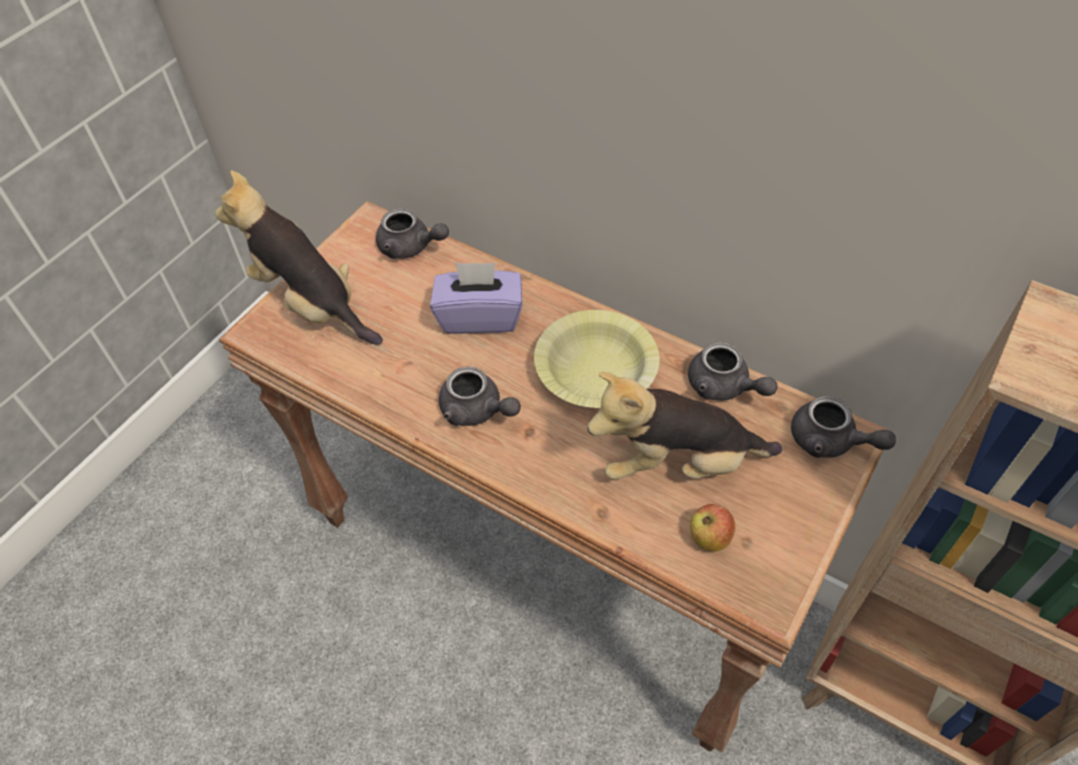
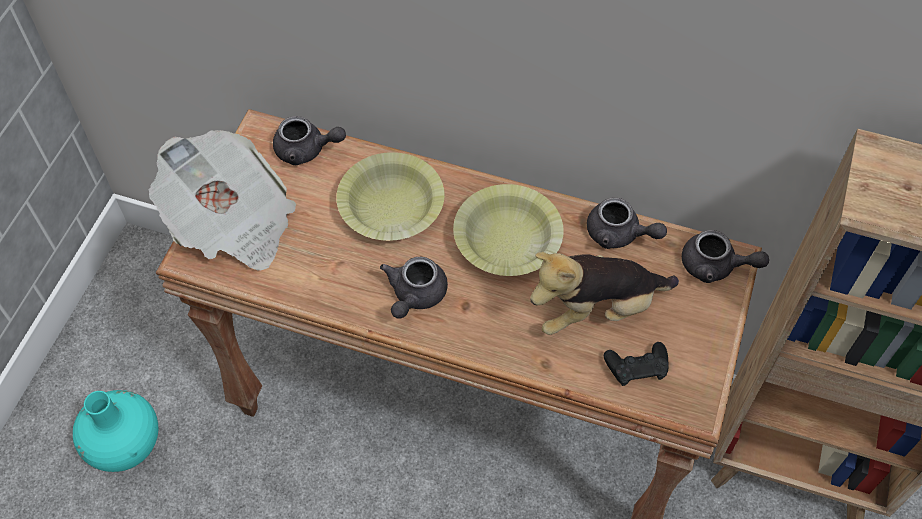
camera: 15 degrees left, 5 degrees up
(208, 529) = (125, 444): none -> turquoise vase
(311, 303) = (231, 222): plush toy -> newspaper
(477, 411) = (415, 295): grey teapot -> grey teapot turned 90 degrees clockwise
(479, 316) = (391, 207): purple tissue box -> yellow bowl
(709, 537) = (637, 367): apple -> black game controller

